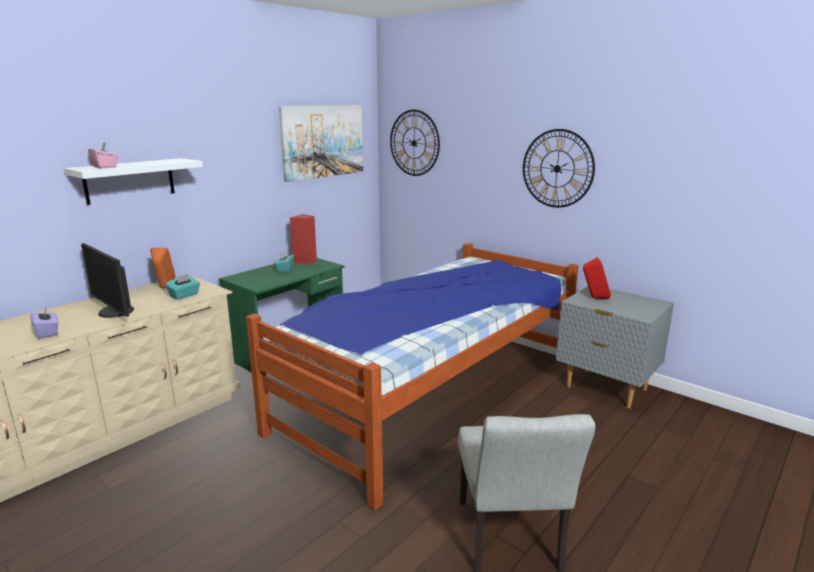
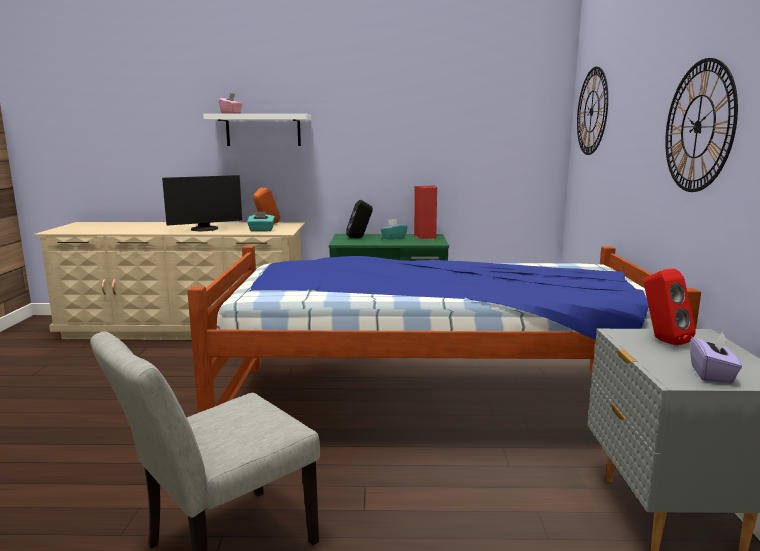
camera: 50 degrees right, 5 degrees down
(47, 332) = (153, 230): purple tissue box -> purple tissue box (712, 374)
(114, 312) = (205, 229): monitor -> monitor turned 120 degrees counterclockwise
(258, 277) = (359, 238): none -> black speaker
(323, 141) = (481, 109): picture -> none

